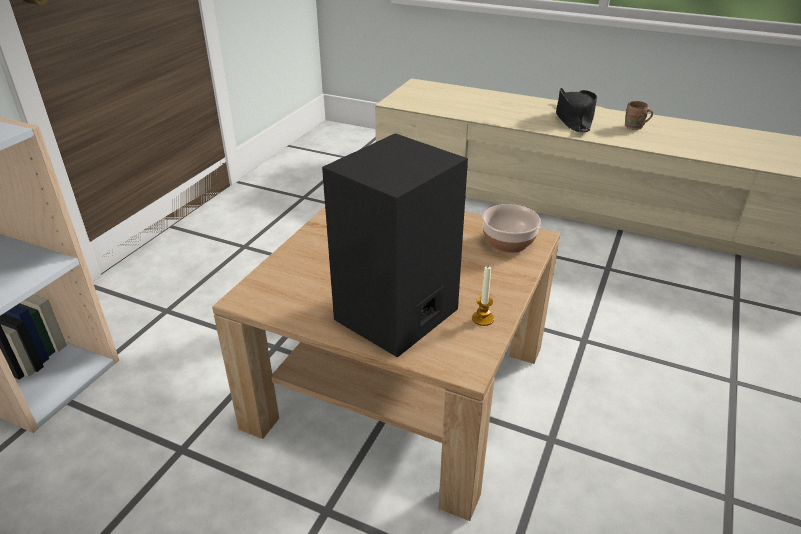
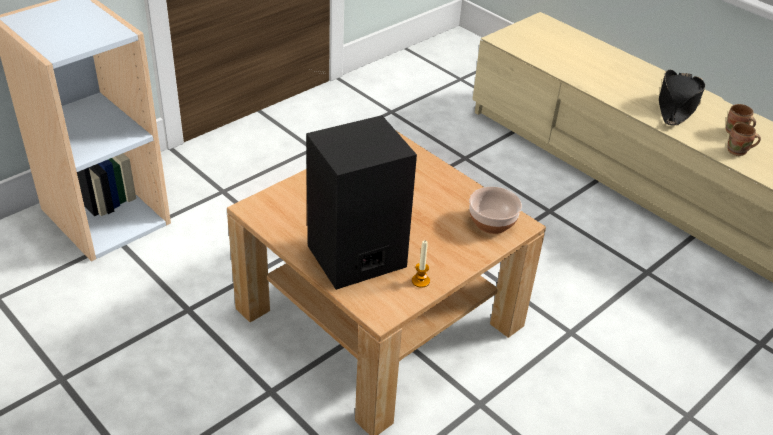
camera: 20 degrees right, 5 degrees up
(649, 140) = (737, 152): none -> brown mug

